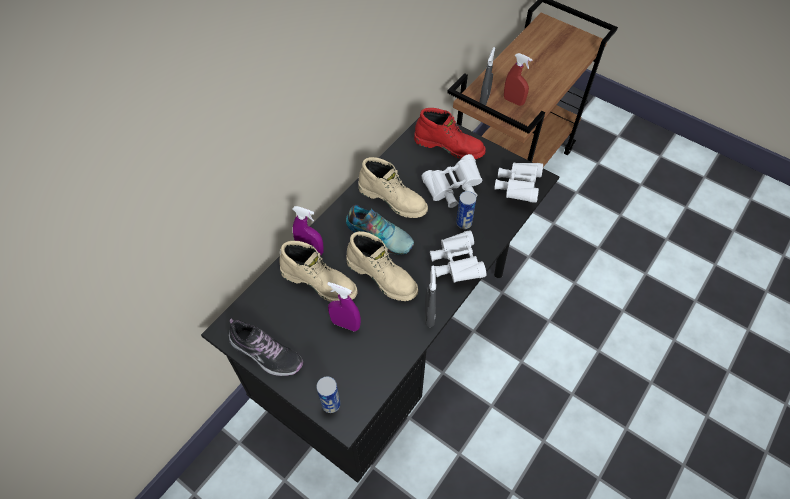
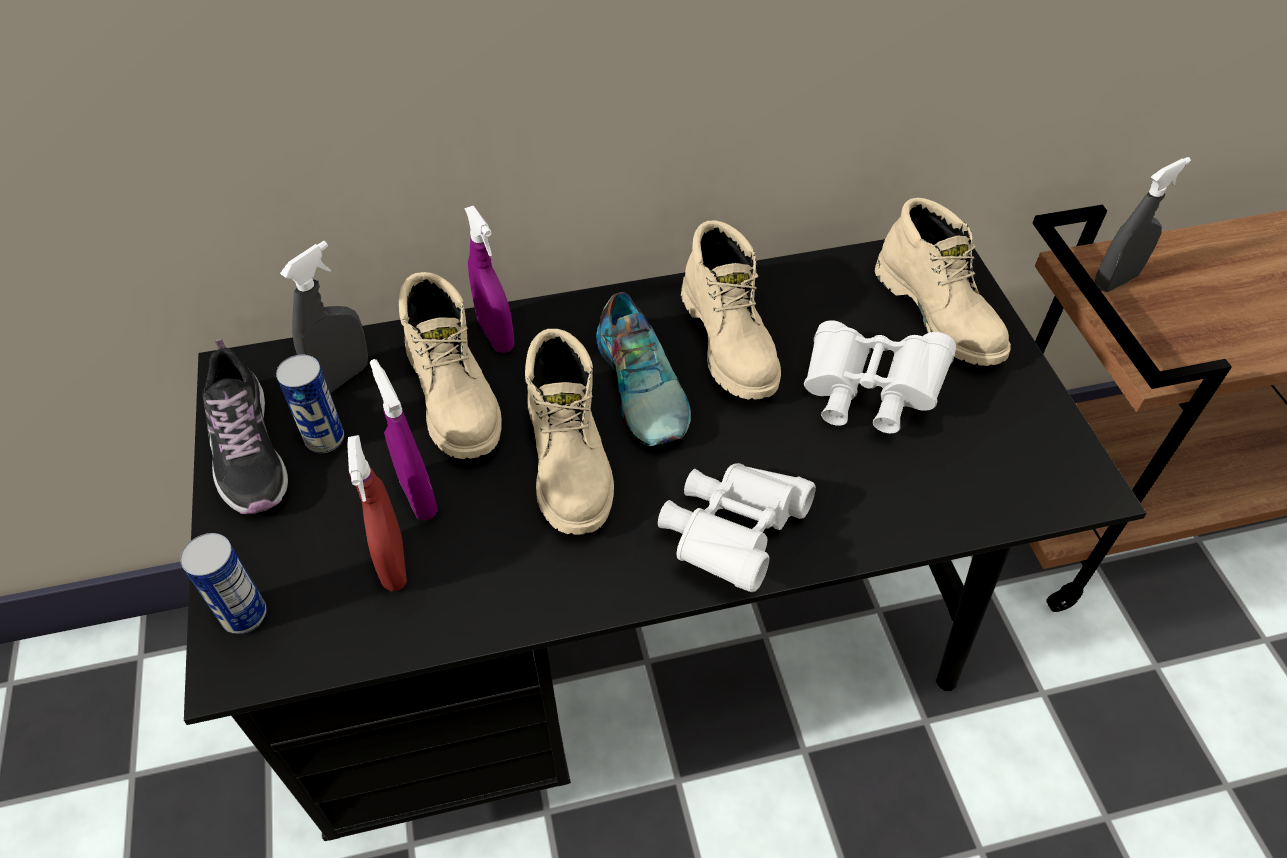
camera: 40 degrees right, 5 degrees down
(429, 315) = (581, 591): grey spray bottle -> grey spray bottle (342, 377)
(449, 146) = (940, 314): red boot -> beige boot
(464, 223) = (827, 469): can -> can (325, 439)
(513, 101) = (1181, 317): red spray bottle -> red spray bottle (393, 563)
(517, 187) = (1018, 474): white binoculars -> none

